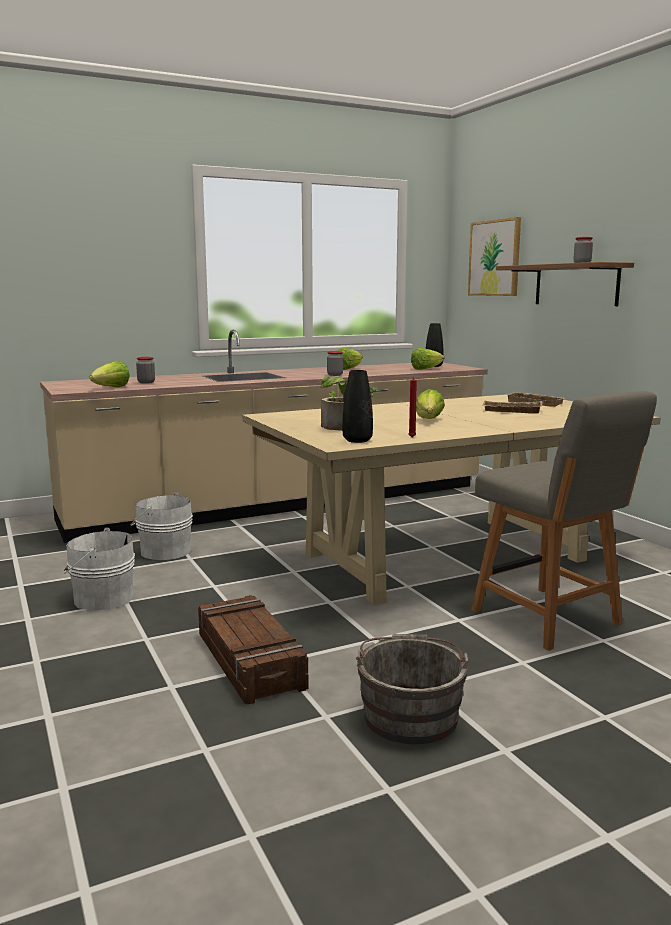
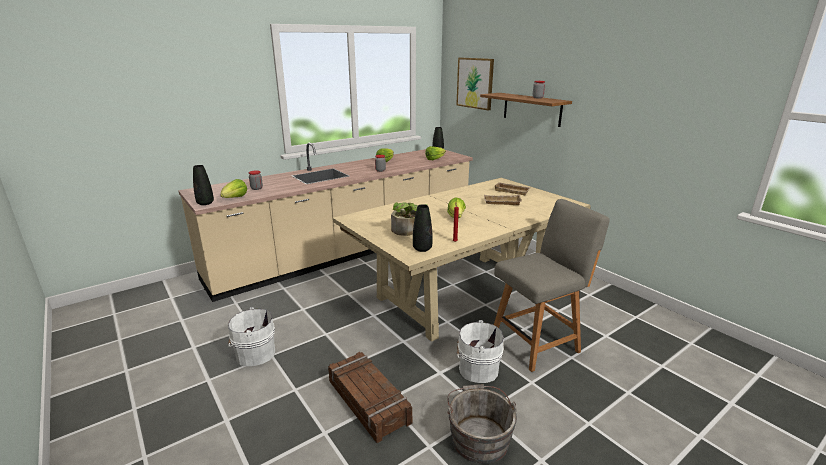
camera: 10 degrees left, 10 degrees up
(69, 390) = (205, 203): none -> black vase
(164, 551) = (283, 304): white bucket -> white bucket (476, 369)
(549, 619) = (537, 342): grey chair -> grey chair turned 75 degrees counterclockwise

